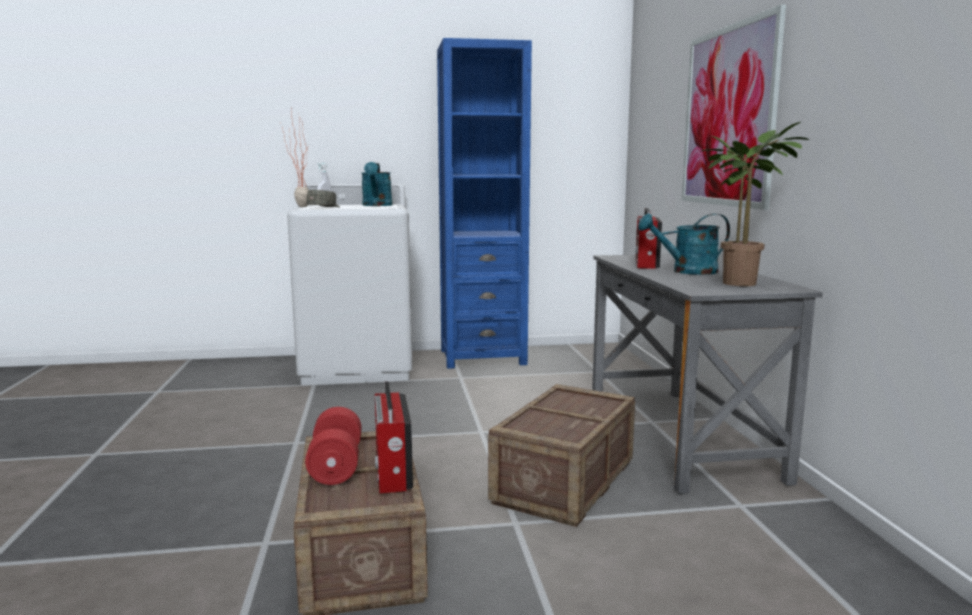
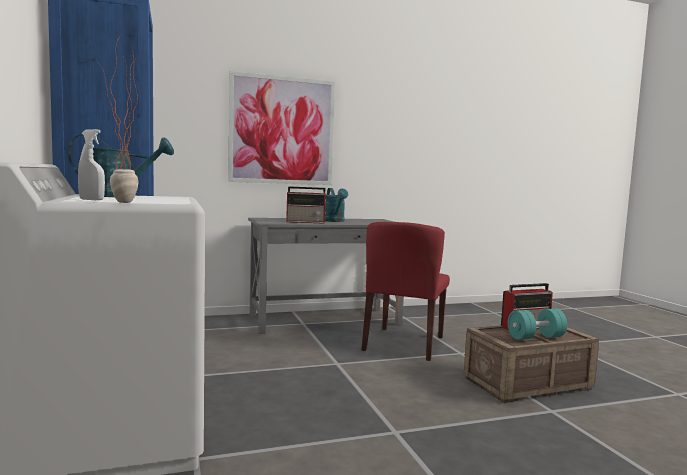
camera: 100 degrees left, 5 degrees down
(324, 208) = (165, 201): grey cap -> none
(336, 466) = (535, 337): red dumbbell -> turquoise dumbbell
(564, 481) = (404, 343): crate -> red chair
(742, 282) = (367, 220): potted plant -> none

